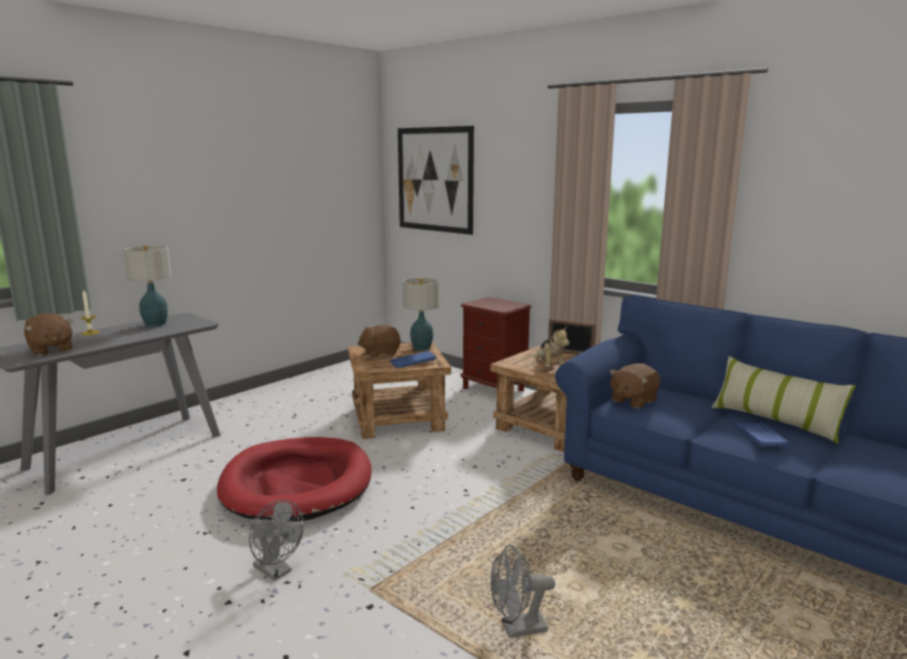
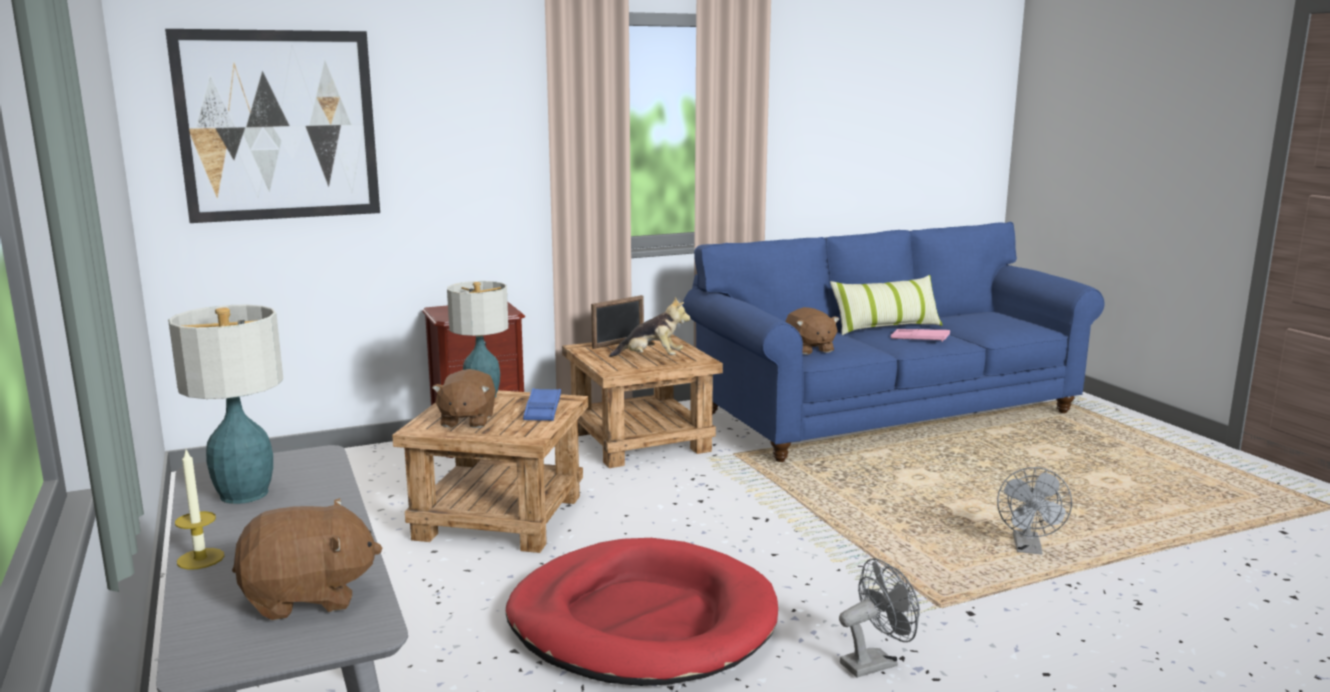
camera: 65 degrees left, 0 degrees up
(760, 439) = (920, 339): blue tray -> pink tray

